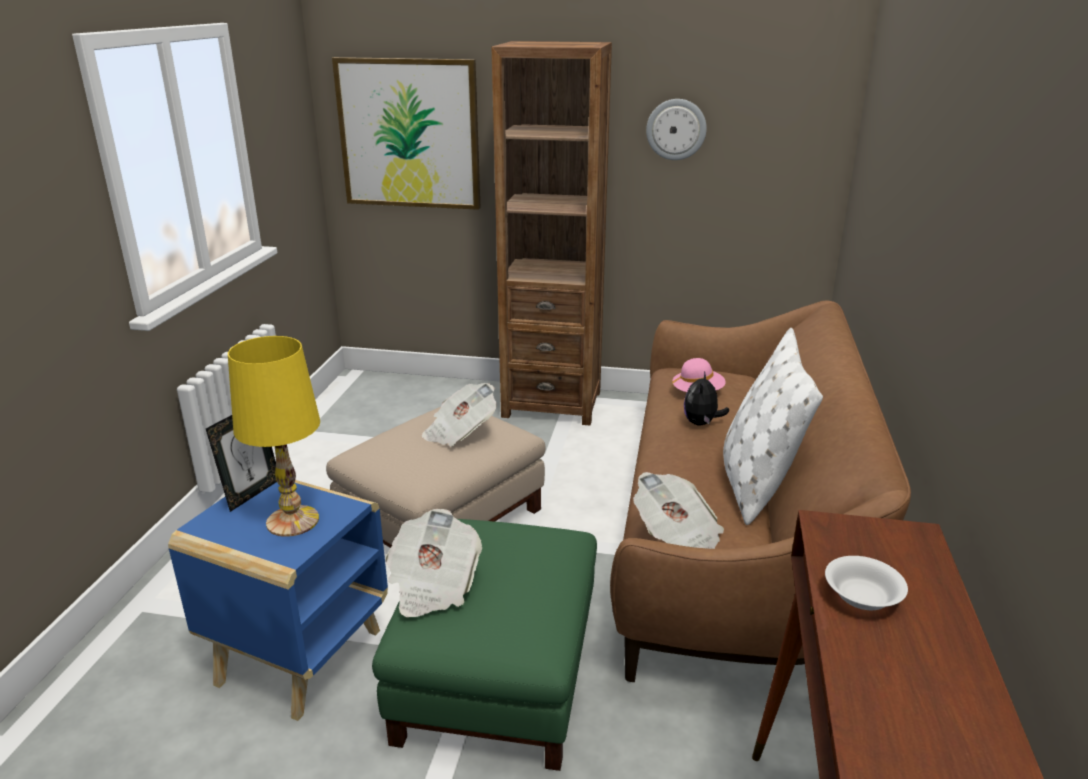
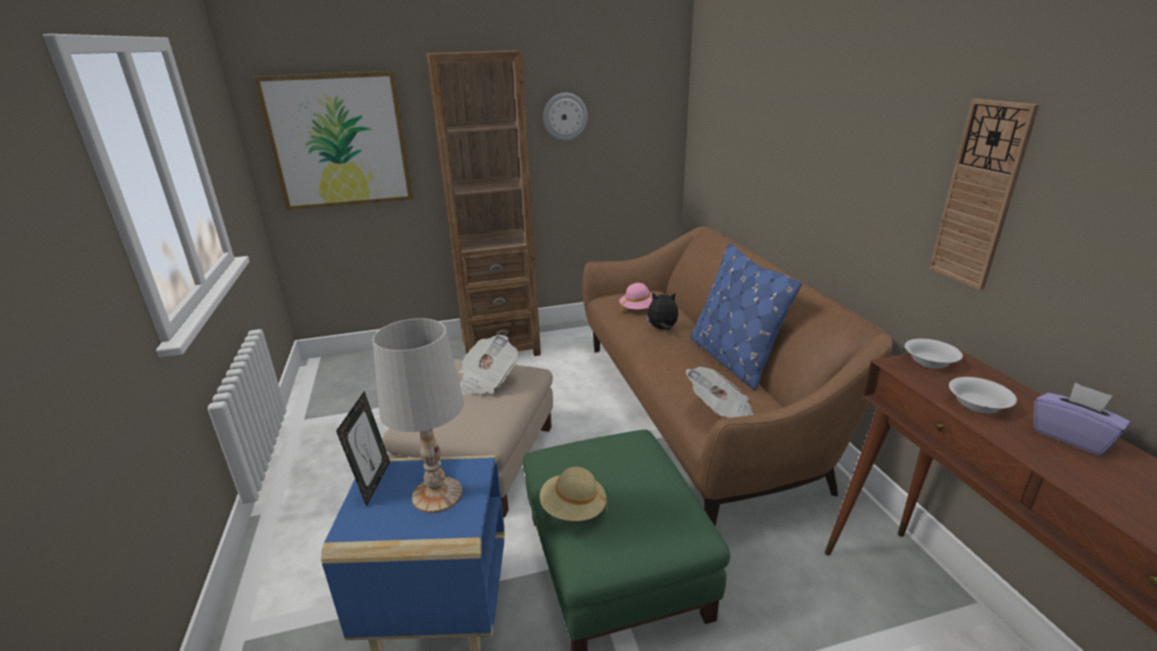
camera: 25 degrees left, 0 degrees up
(293, 521) = (438, 494): yellow table lamp -> white table lamp
(432, 585) = (573, 509): newspaper -> beige hat
(701, 423) = (662, 329): plush toy -> plush toy turned 105 degrees clockwise
(756, 482) = (732, 360): white pillow -> blue pillow
(872, 533) = (929, 362): none -> white bowl
(936, 668) = (1071, 436): none -> purple tissue box
(999, 320) = (980, 195): none -> wall clock

